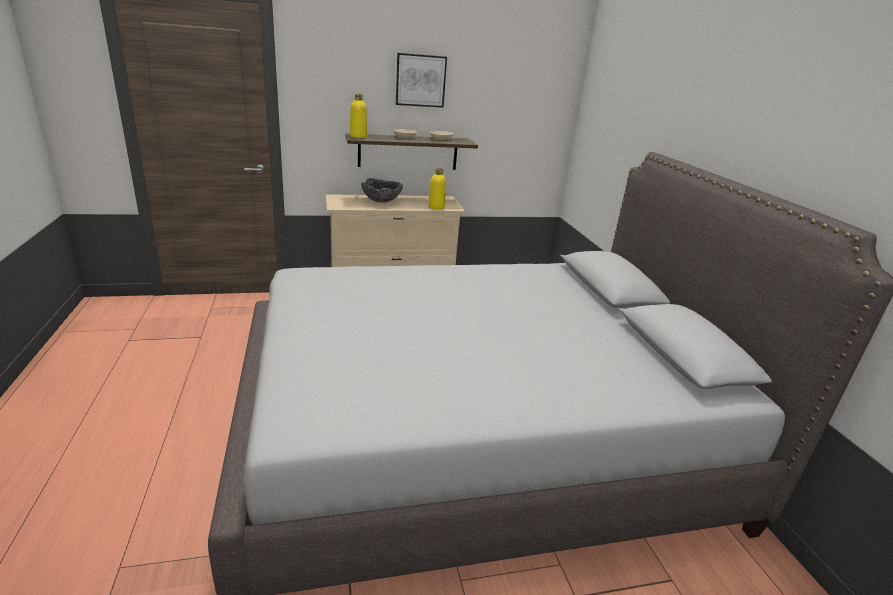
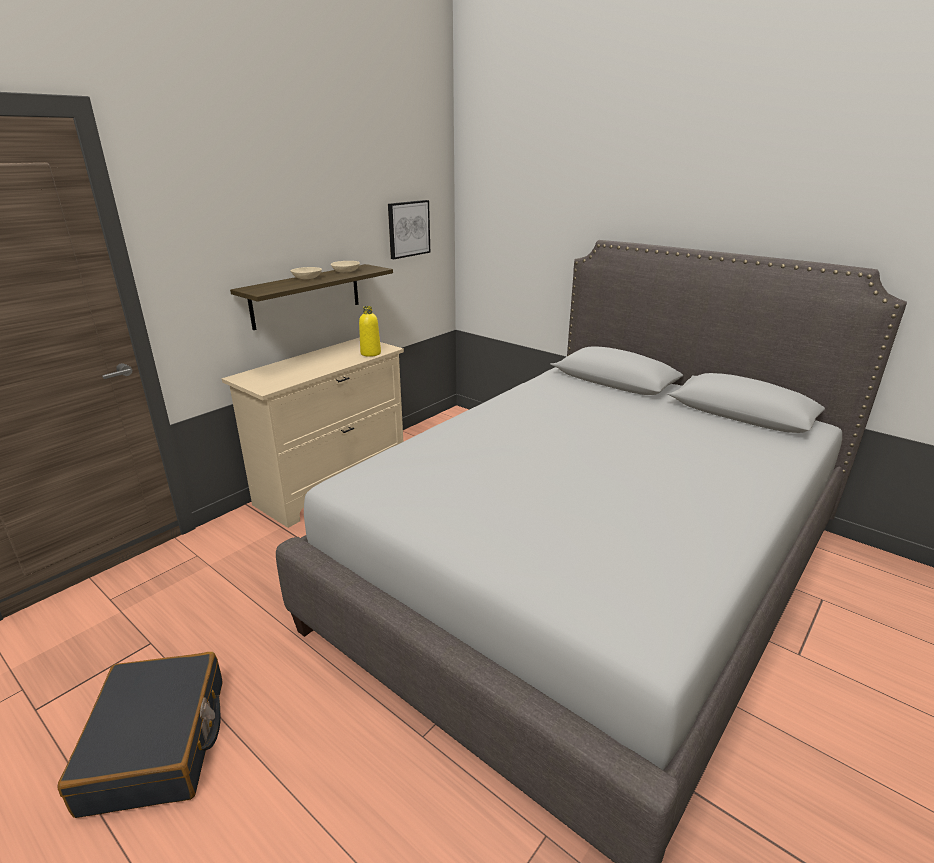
camera: 35 degrees left, 0 degrees up
(147, 382) = (157, 744): none -> black suitcase
(358, 136) = (258, 289): yellow bottle -> none
(381, 201) = (302, 365): bowl -> none
(420, 80) = (305, 203): picture -> picture (408, 229)

